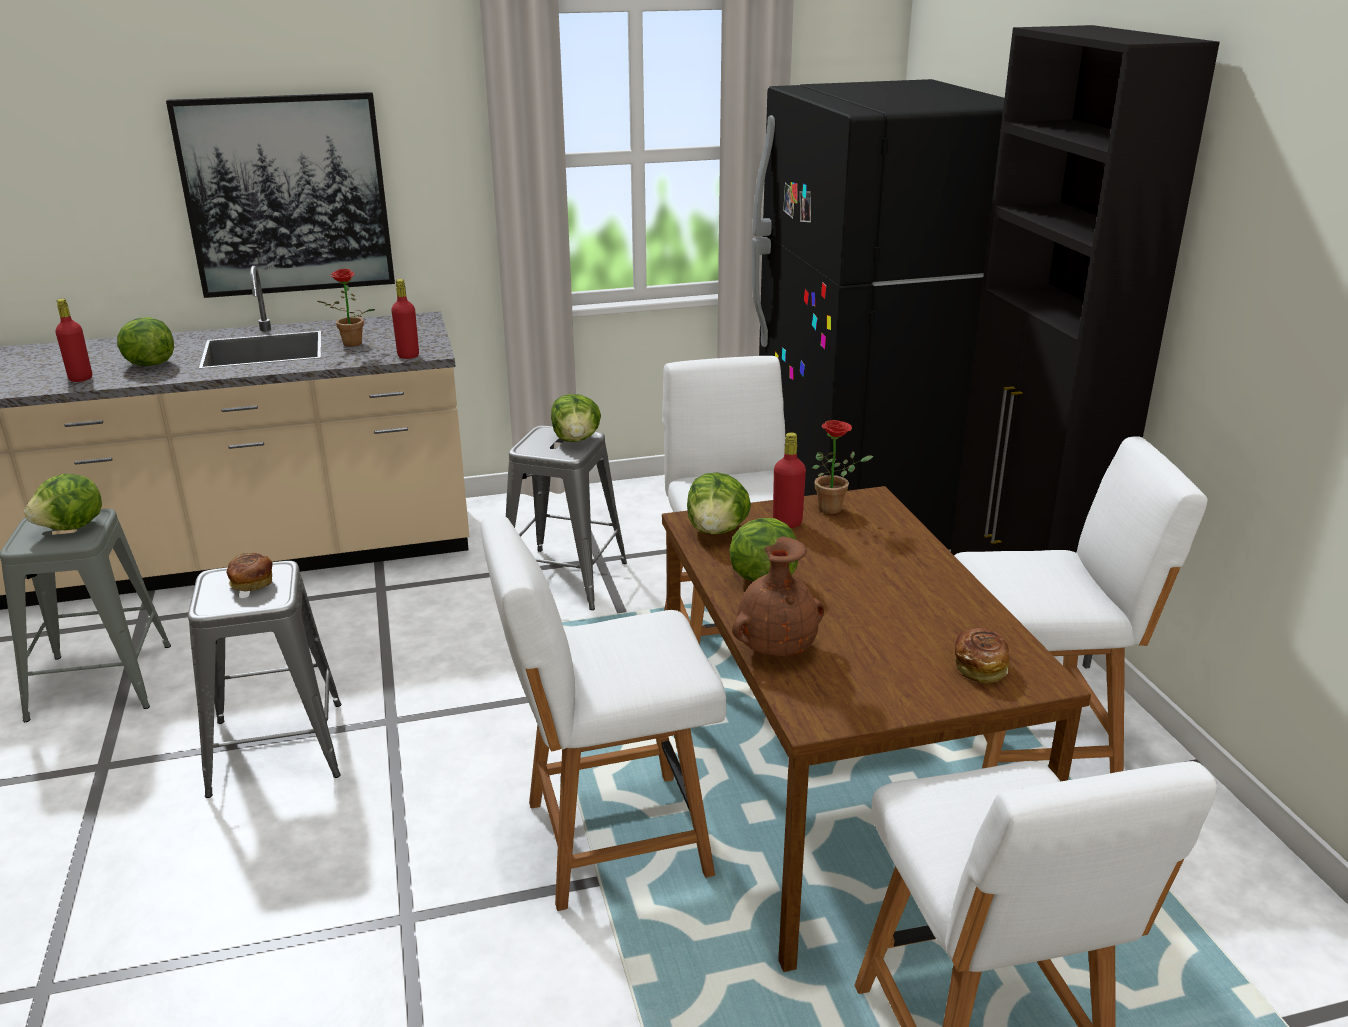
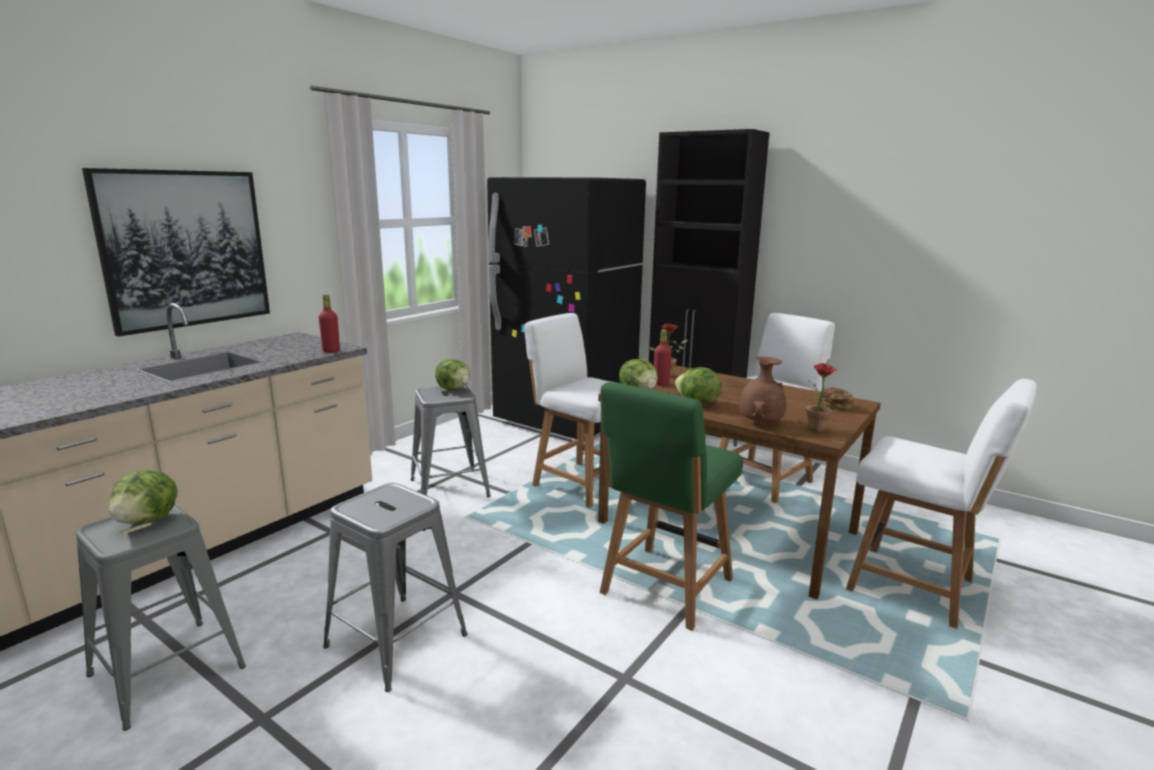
camera: 40 degrees left, 10 degrees down
(80, 378) = (57, 405): red bottle -> none
(149, 364) = (111, 388): lettuce -> none
(251, 583) = (386, 501): bread -> none
(349, 345) = (271, 353): potted plant -> potted plant (818, 430)
(609, 840) = (664, 589): white chair -> green chair

